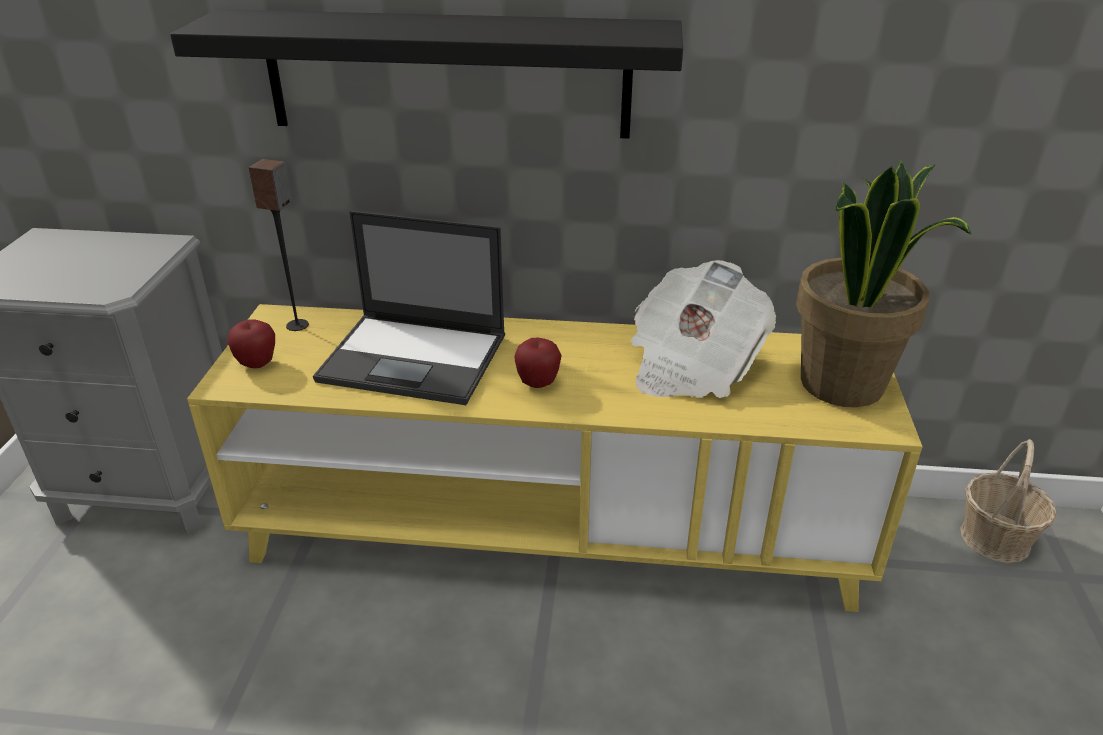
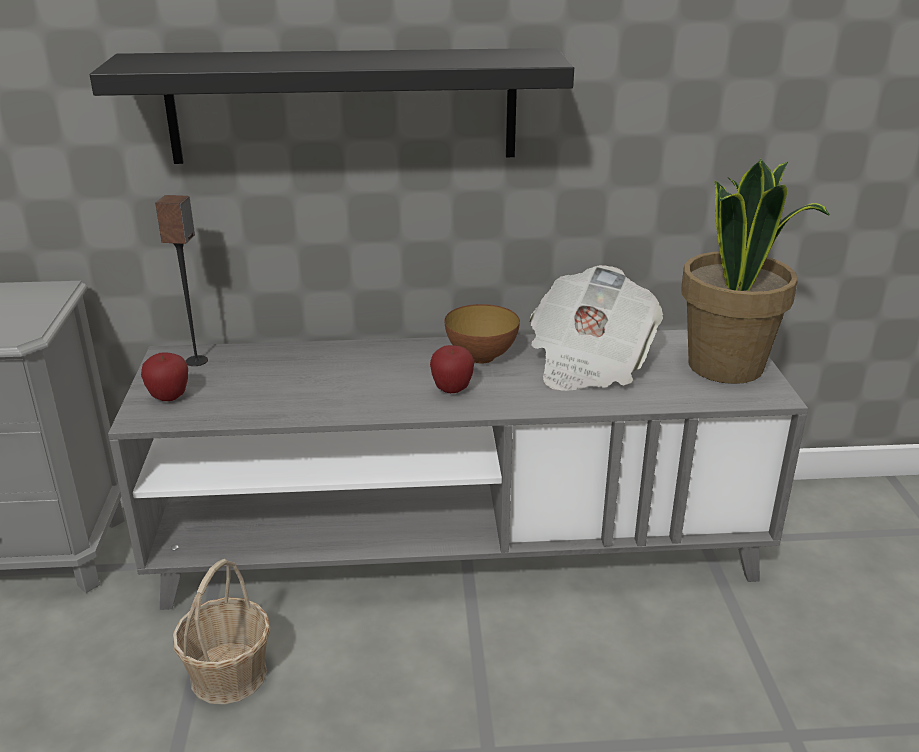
camera: 10 degrees left, 5 degrees down
(416, 358) = (327, 379): laptop -> none
(551, 532) = (459, 547): yellow tv stand -> grey tv stand
(580, 348) = (481, 357): none -> bowl
(995, 538) = (863, 506): basket -> basket (229, 674)

